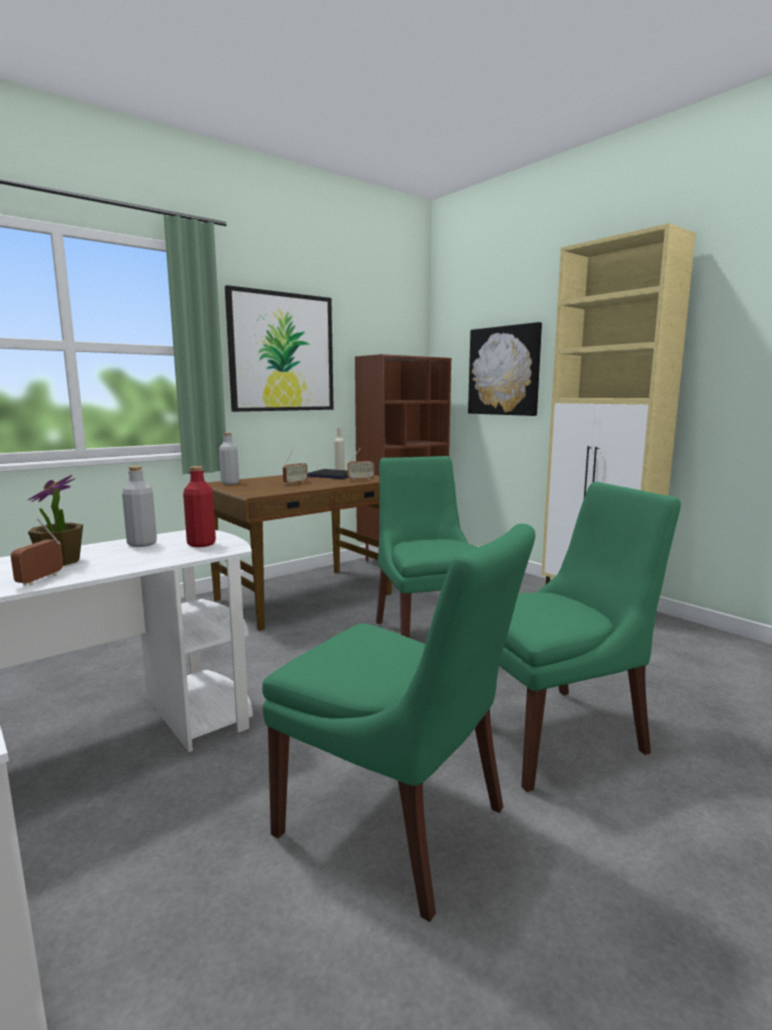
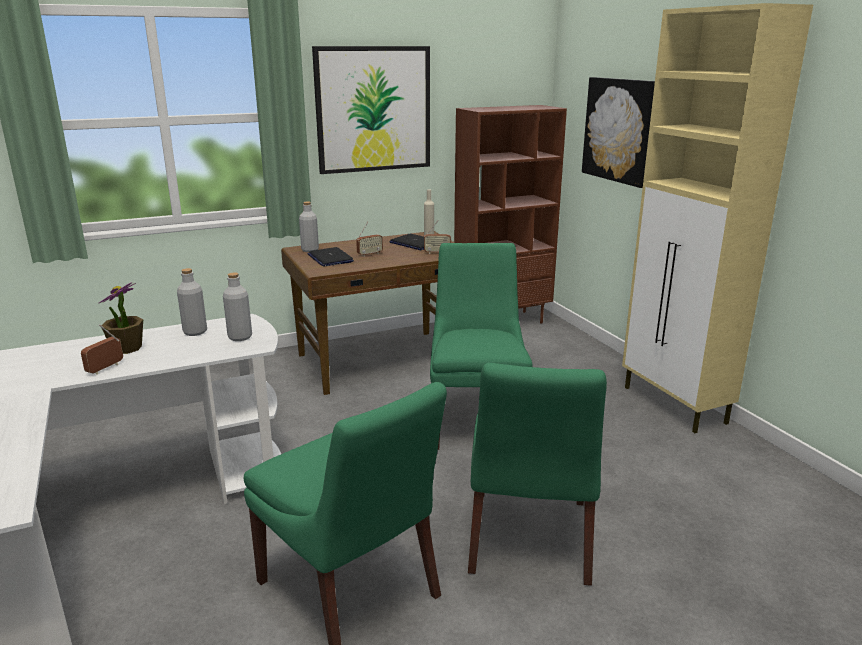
camera: 15 degrees right, 10 degrees up
(201, 544) = (240, 337): red bottle -> grey bottle
(256, 486) = (330, 258): none -> laptop
(554, 733) = (529, 539): green chair -> green chair turned 105 degrees clockwise

